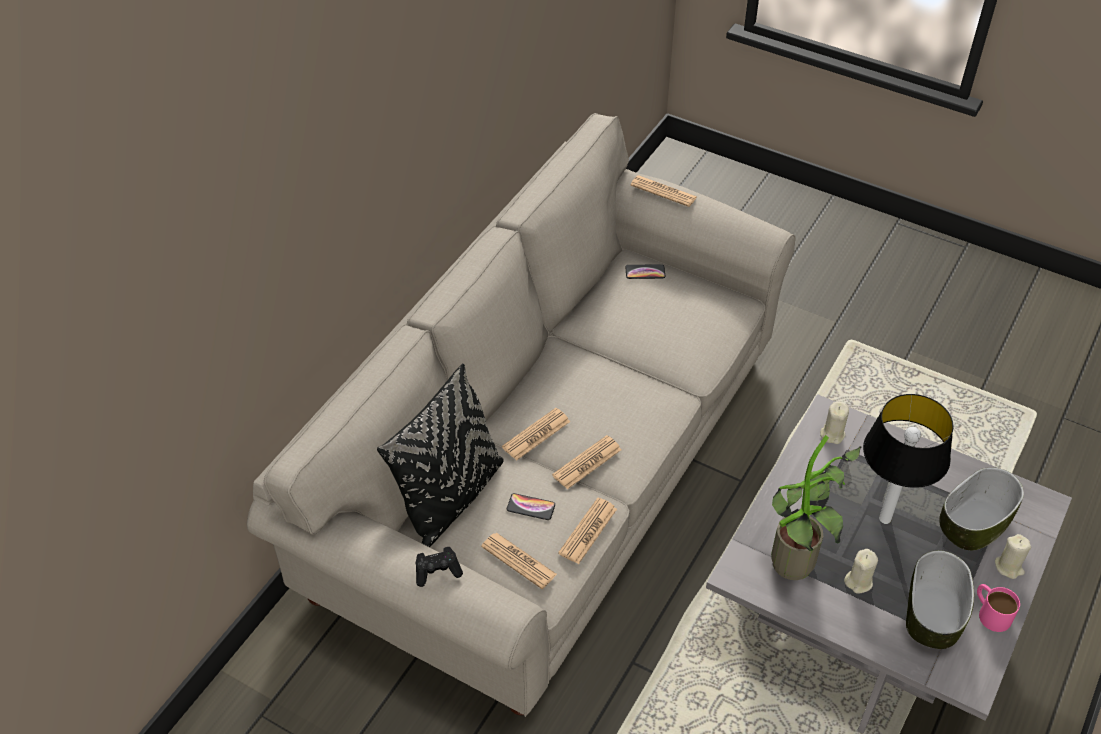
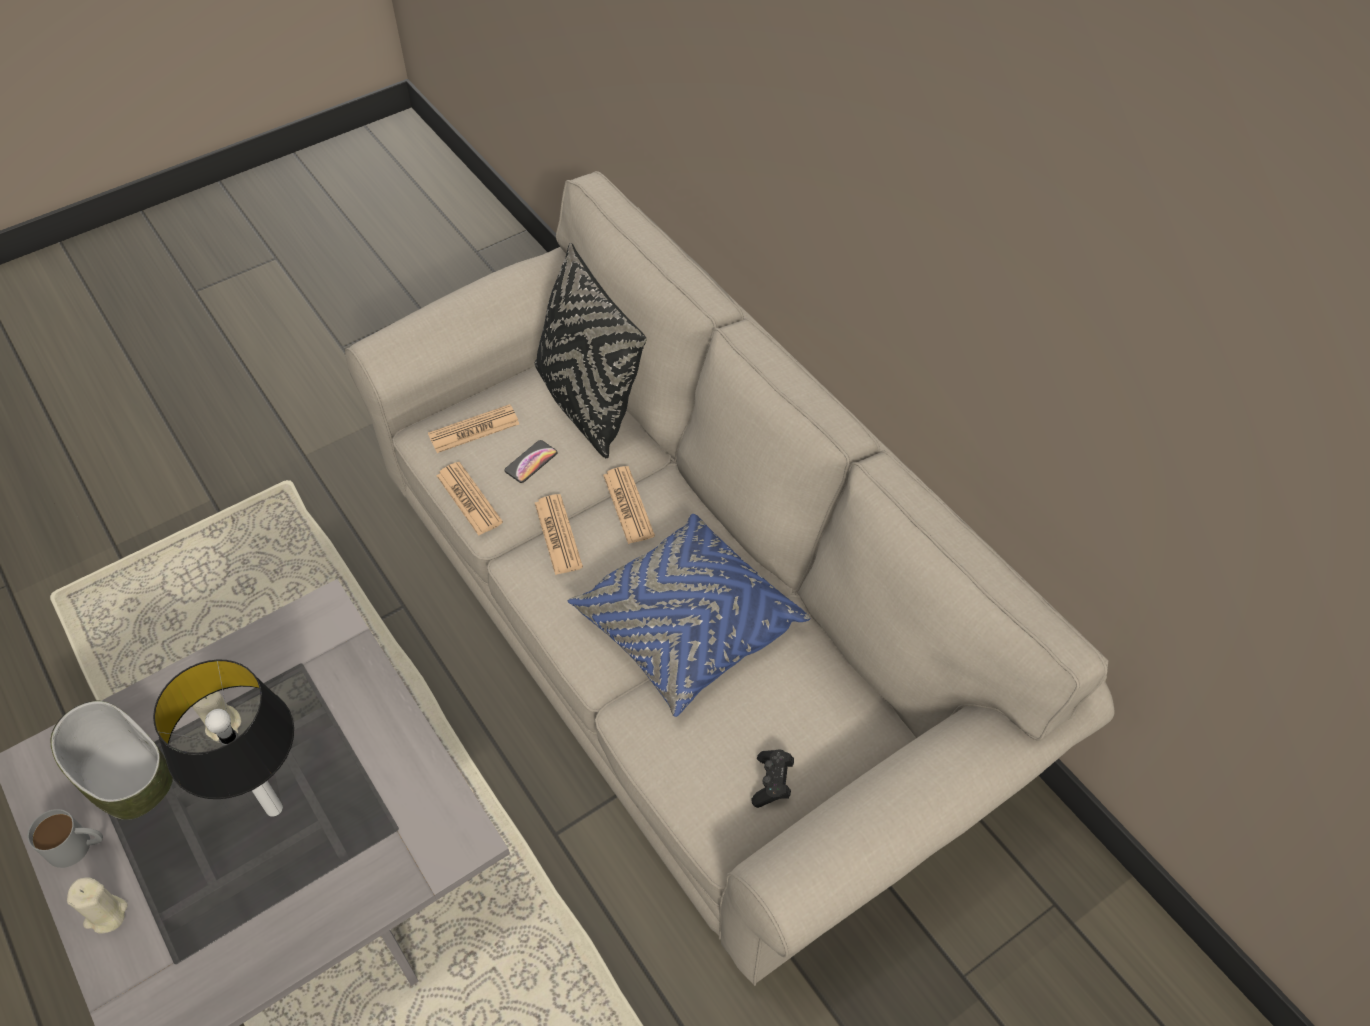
camera: 115 degrees right, 5 degrees up
(437, 571) = (455, 309): black game controller -> black game controller (772, 783)
(615, 369) = (687, 628): none -> blue pillow
(645, 272) = (847, 738): phone -> none
(663, 191) = (946, 762): newspaper -> none
(796, 568) = (287, 671): potted plant -> none
(832, 434) = (432, 825): beige candle -> none
(973, 524) = (189, 915): bowl -> none
(990, 612) = (77, 846): pink mug -> grey mug

